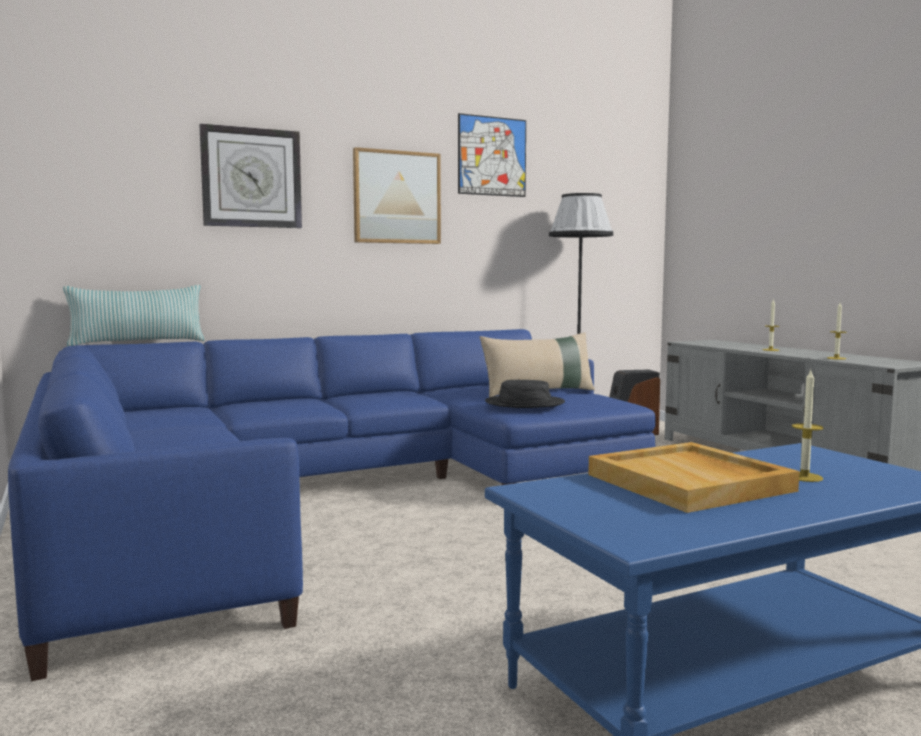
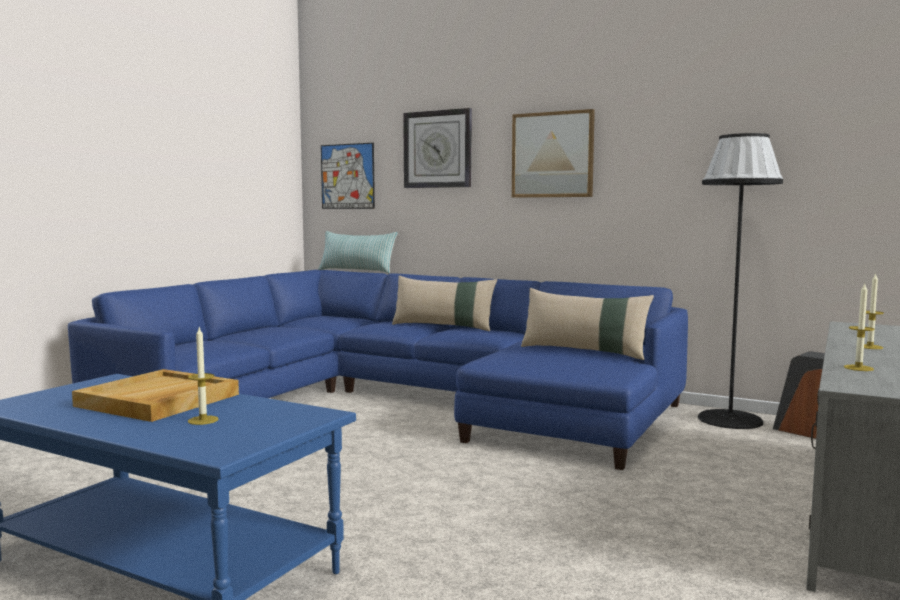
camera: 55 degrees right, 0 degrees up
(330, 397) = (443, 327): none -> beige pillow
(492, 156) = (656, 103): picture -> picture (347, 176)
(524, 403) = (518, 355): black hat -> none

